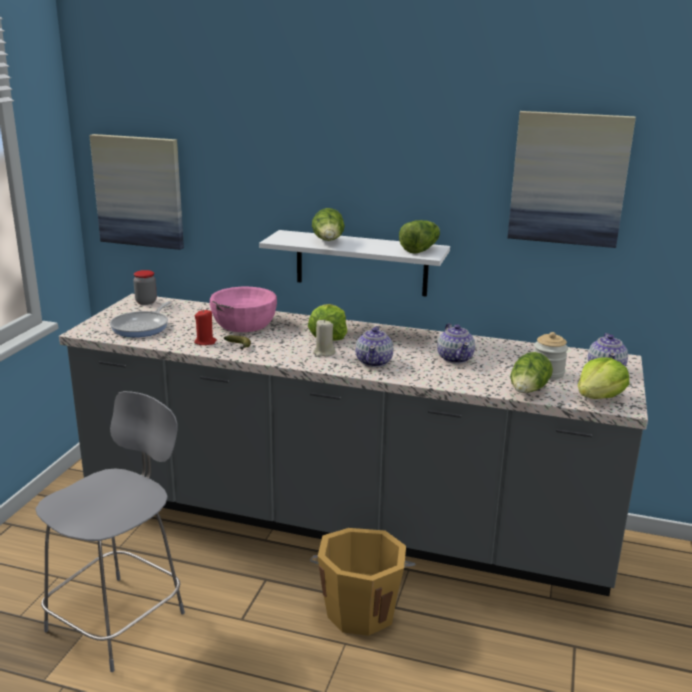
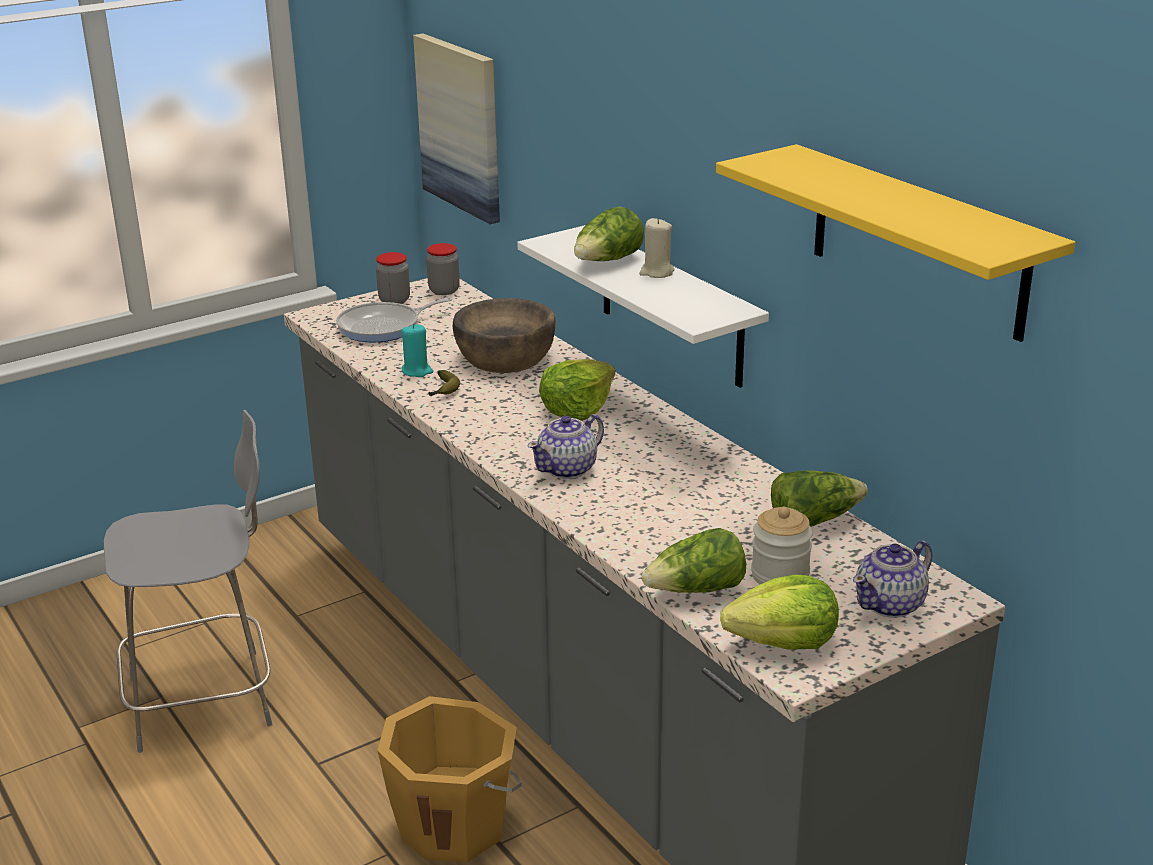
camera: 40 degrees right, 5 degrees up
(123, 313) = (394, 300): none -> jar
(205, 342) = (417, 371): red candle -> turquoise candle
(244, 323) = (505, 357): pink bowl -> brown bowl
(324, 353) = (527, 434): beige candle -> beige candle (656, 272)
(420, 249) = (705, 307): lettuce -> lettuce (813, 520)
(455, 358) = (687, 503): teapot -> none
(568, 179) = (917, 241): picture -> yellow shelf

